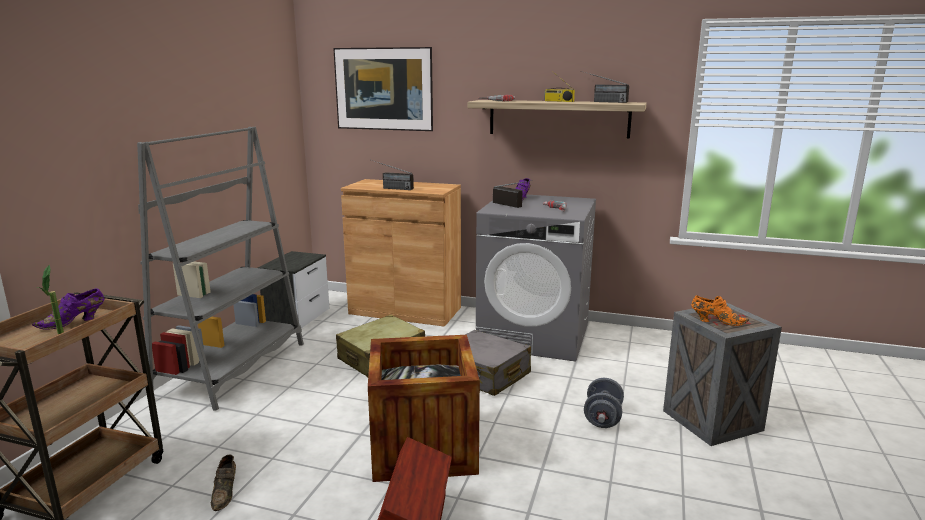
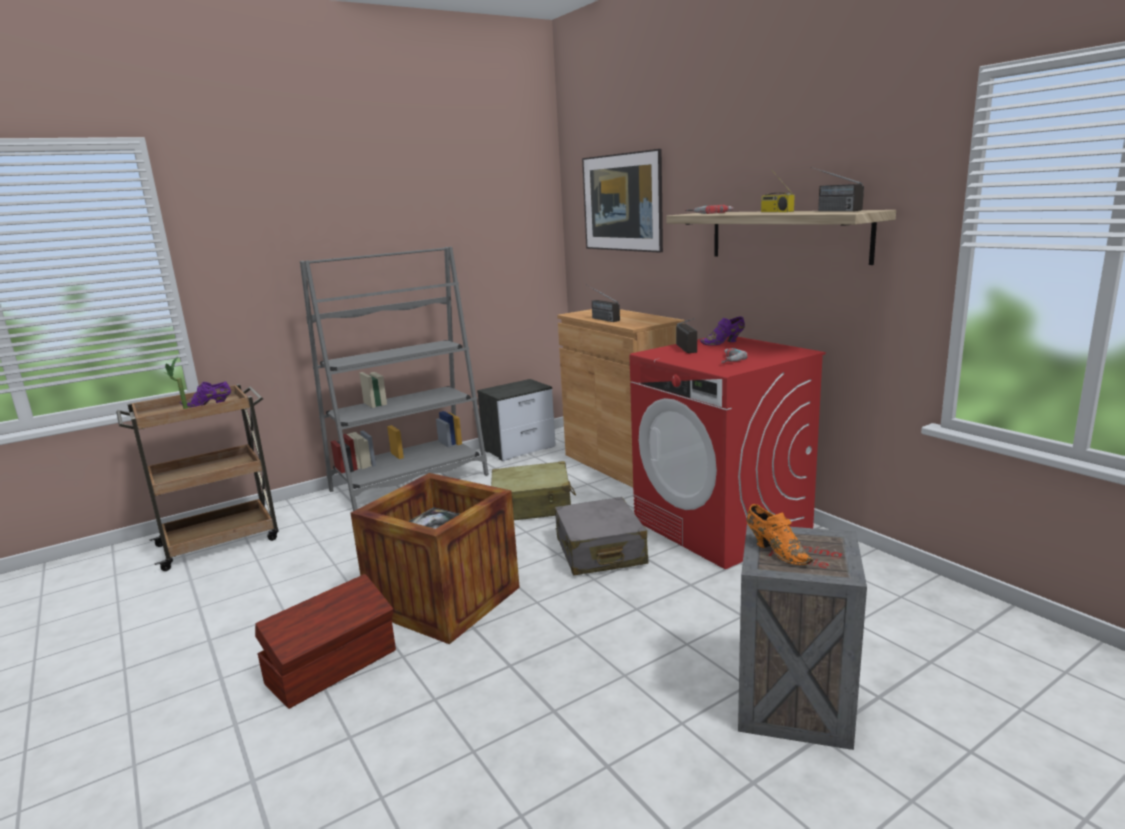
camera: 40 degrees right, 0 degrees up
(225, 493) = (274, 578): brown shoe -> none
(535, 335) = (722, 525): grey washing machine -> red washing machine
(602, 418) = (654, 642): grey dumbbell -> none

